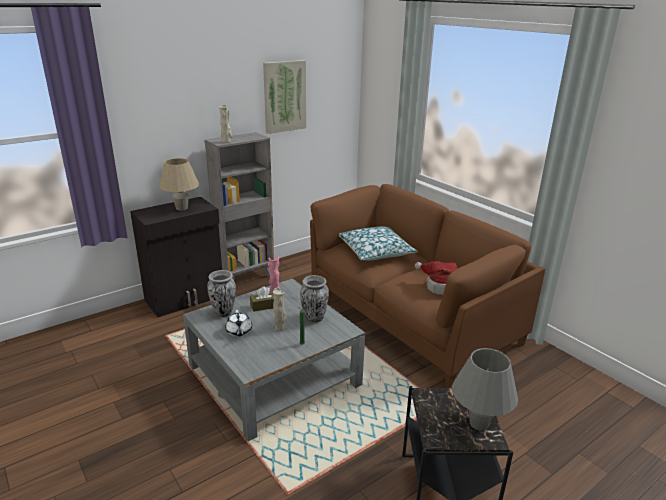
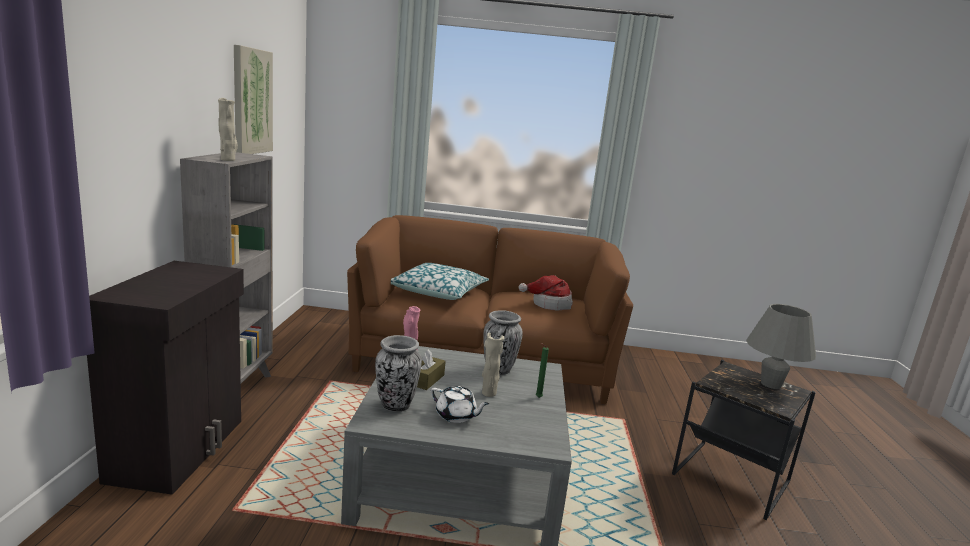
camera: 50 degrees left, 10 degrees down
(181, 208) = (180, 278): beige table lamp -> none

